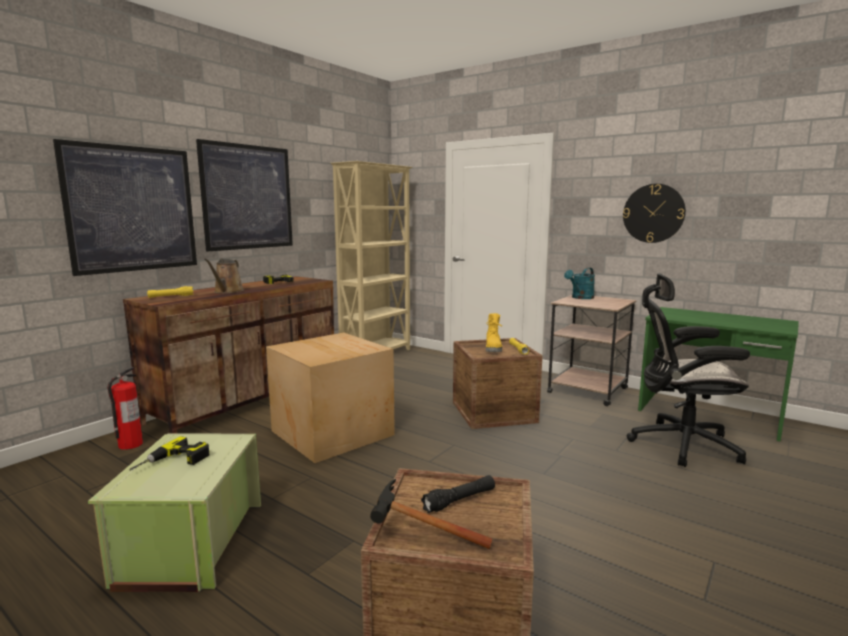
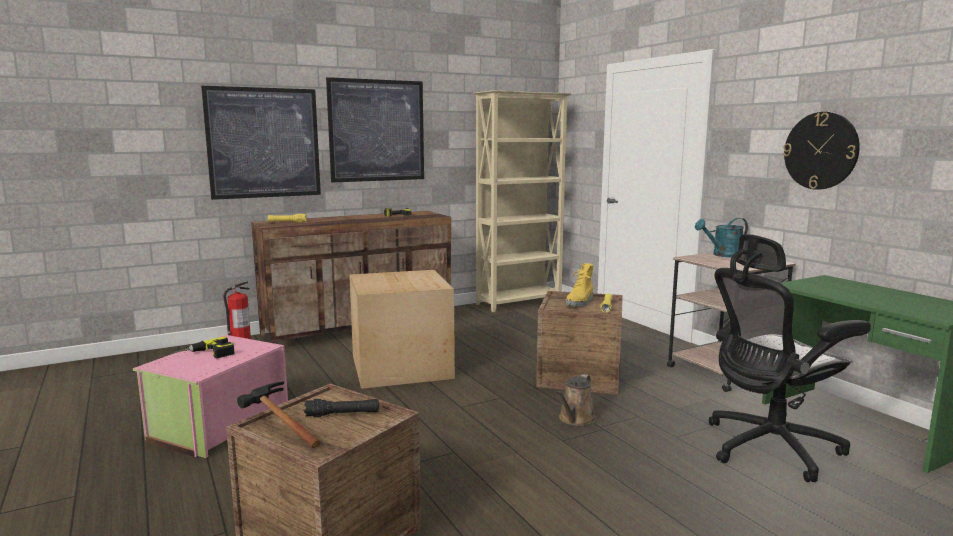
camera: 25 degrees right, 0 degrees up
(189, 543) = (217, 425): green storage box -> pink storage box
(227, 291) = (338, 221): brown watering can -> brown watering can (575, 419)
(683, 445) = (771, 449): office chair -> office chair turned 60 degrees counterclockwise

